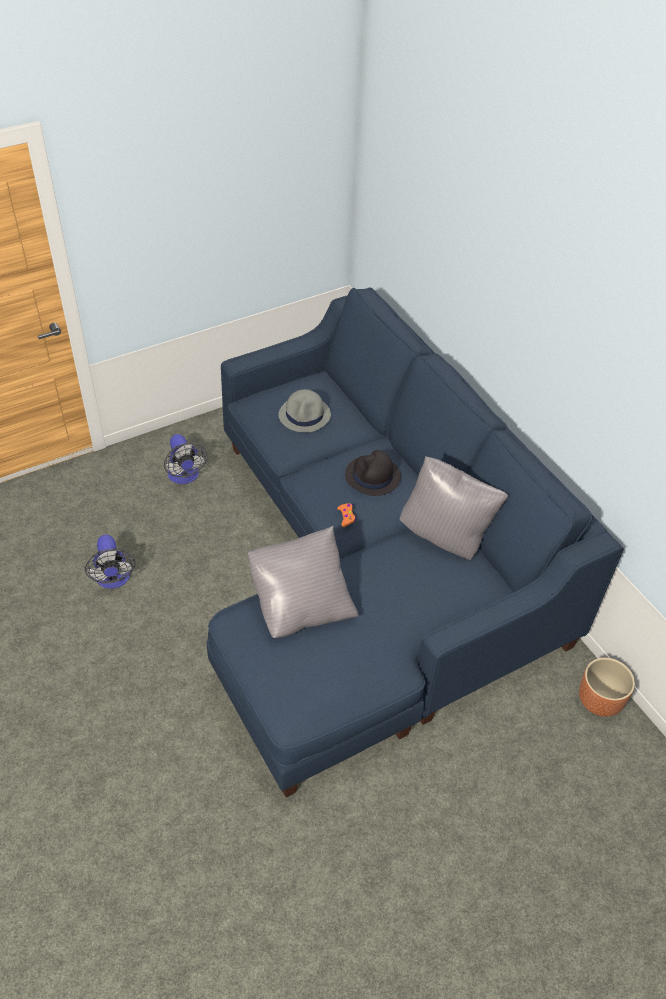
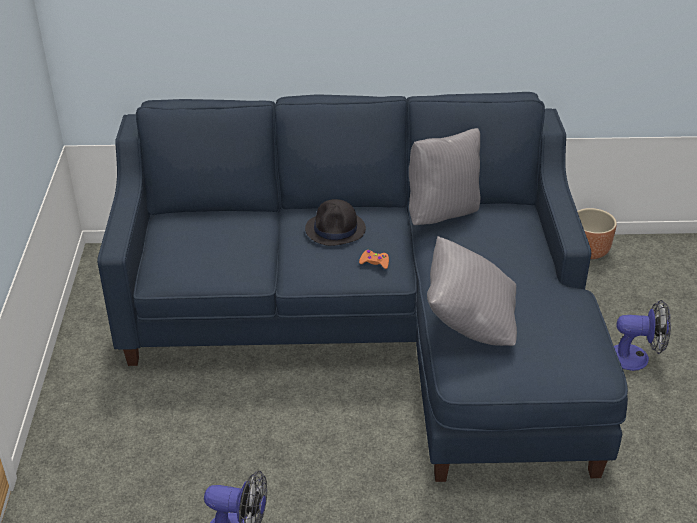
camera: 60 degrees left, 10 degrees down
(185, 476) = (132, 419): fan -> fan (636, 357)
(305, 415) = (214, 243): grey hat -> none

